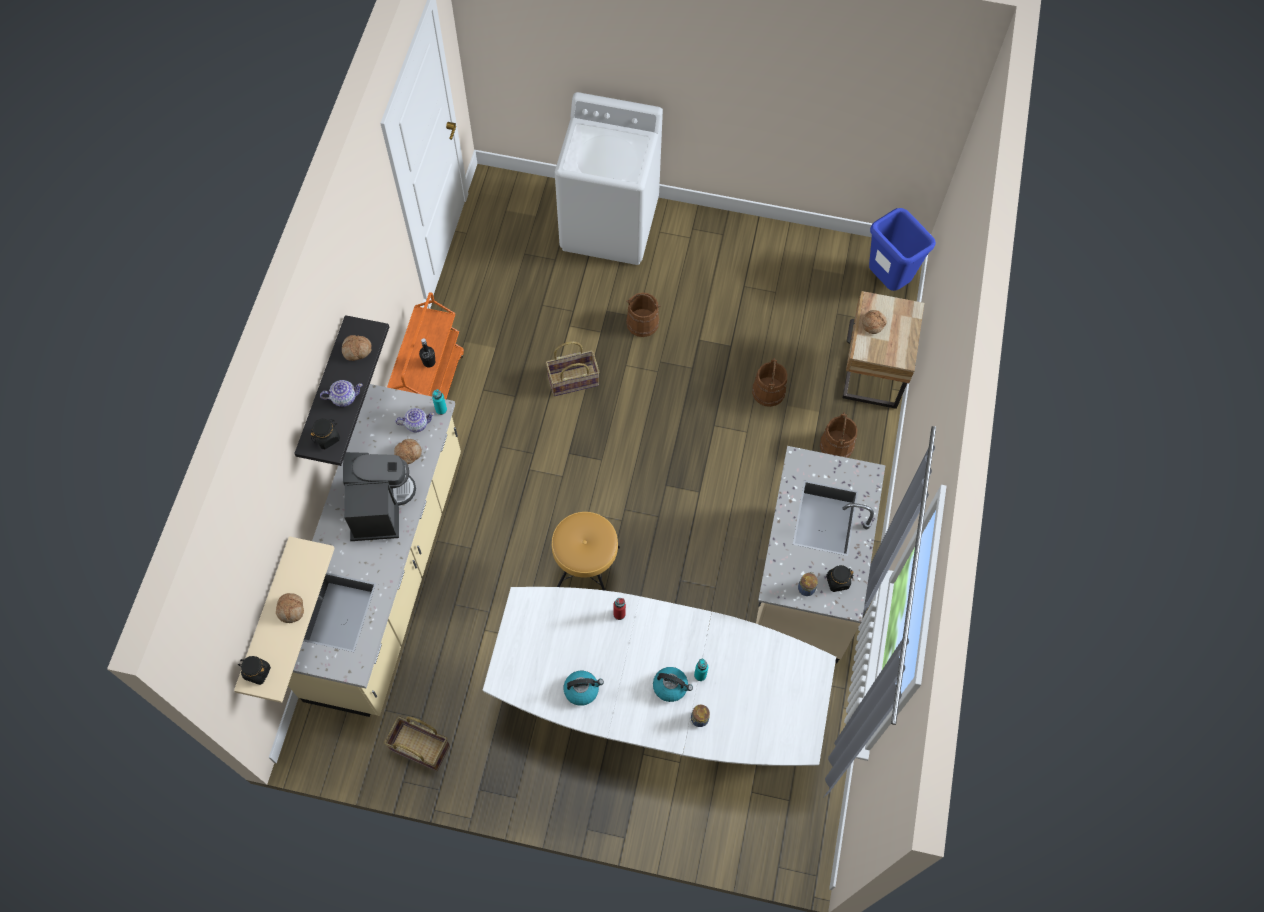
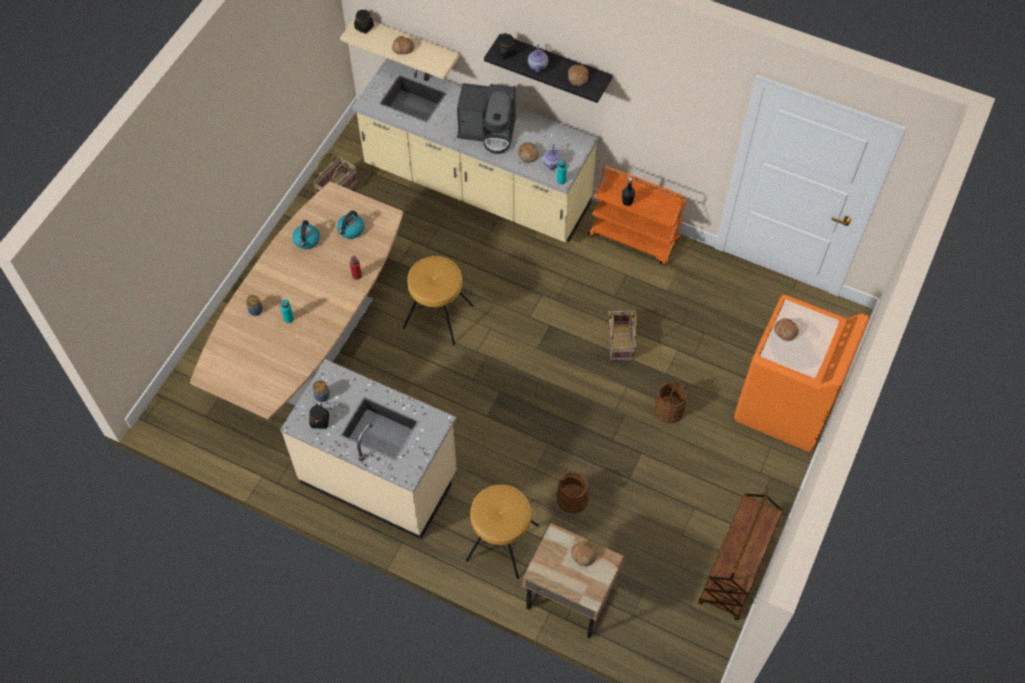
camera: 105 degrees right, 5 degrees down
(601, 164) = (785, 331): none -> bread
(610, 225) = (785, 405): white washing machine -> orange washing machine
(657, 705) = (313, 343): white dining table -> brown dining table
(671, 686) = (287, 297): kettle -> kettle (351, 230)
(798, 245) = (735, 572): none -> brown cart
(836, 445) = (501, 542): brown bucket -> brown stool
(887, 281) = (675, 648): blue trash can -> none

